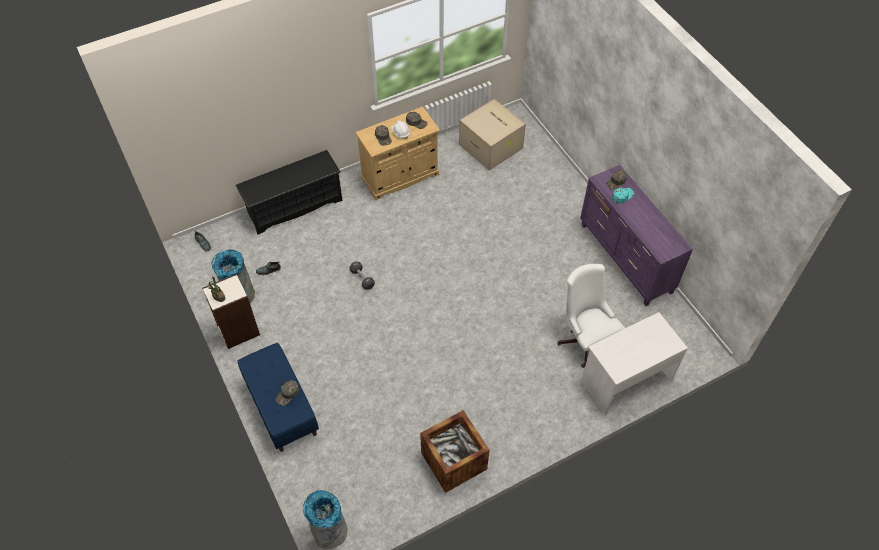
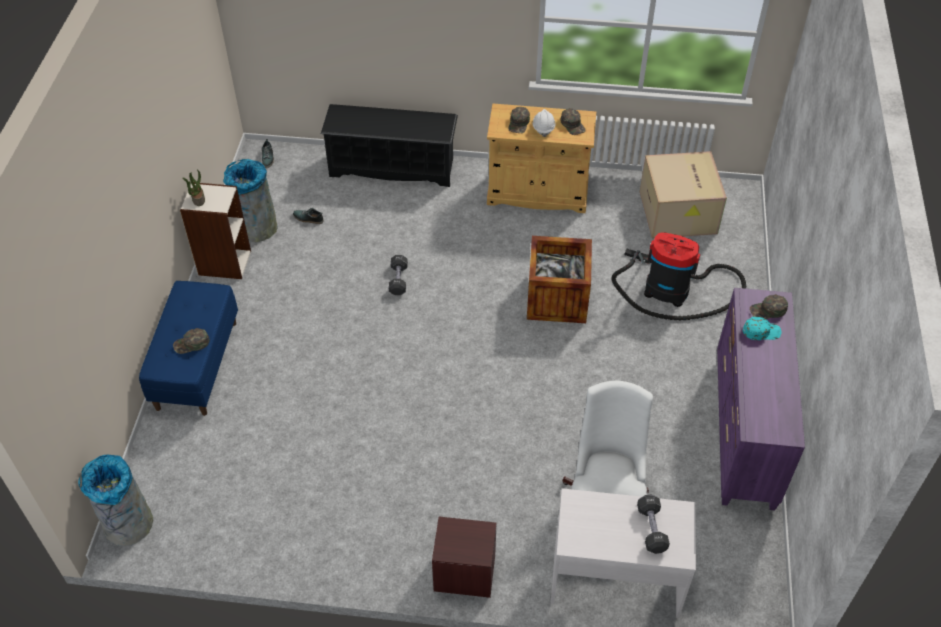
camera: 35 degrees right, 5 degrees down
(454, 461) = (323, 537): crate -> crate (557, 298)
(525, 197) = (672, 291): none -> vacuum cleaner
(547, 429) = (464, 573): none -> brown nightstand
(650, 340) = (651, 529): none -> black dumbbell

